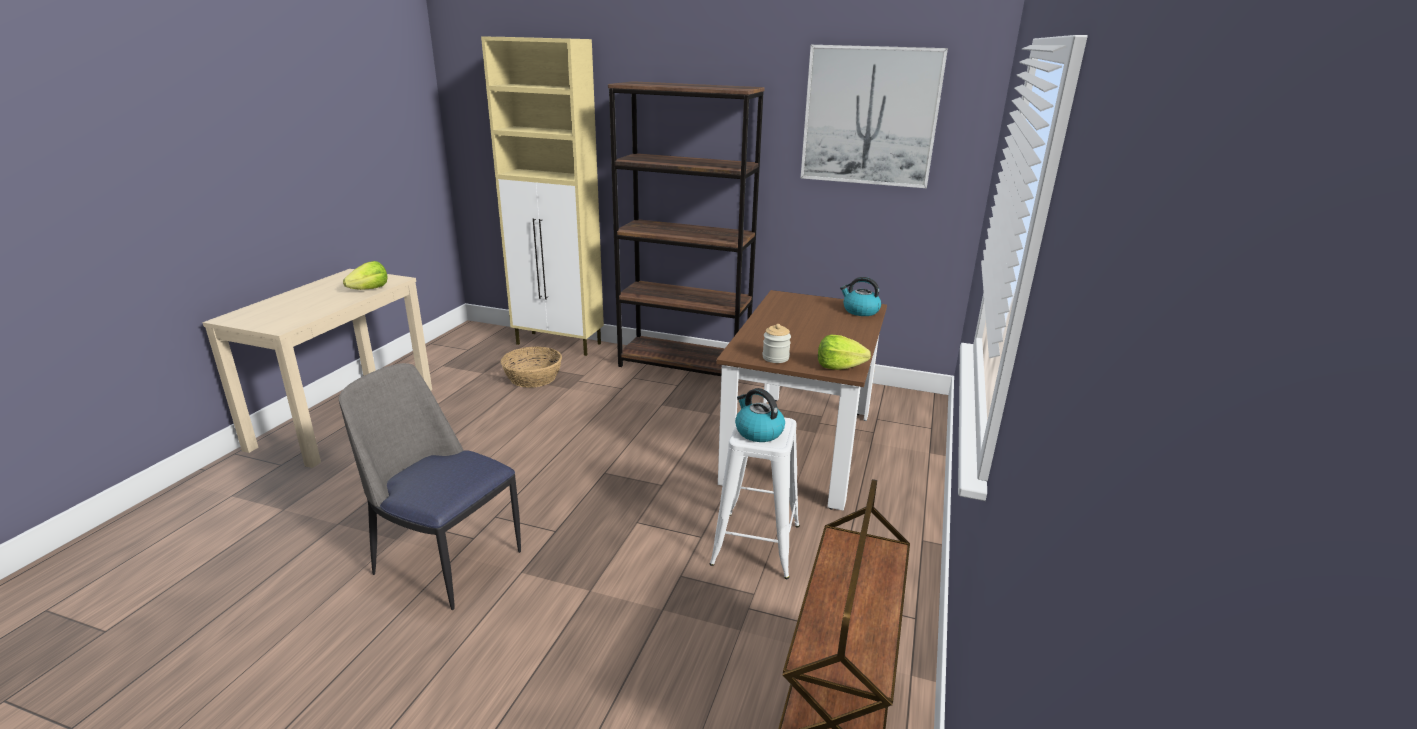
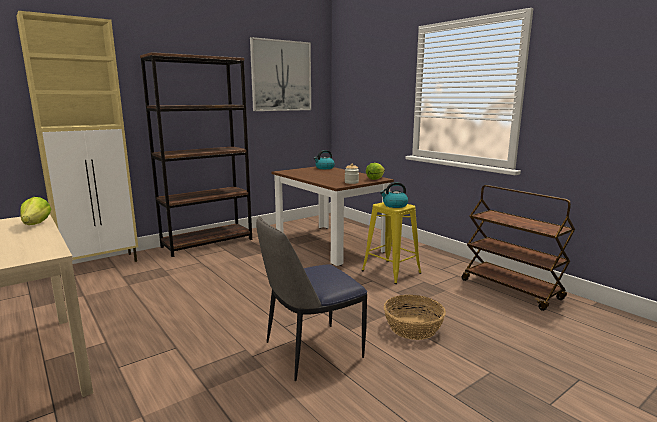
camera: 55 degrees left, 10 degrees down
(532, 377) = (130, 281): basket -> basket (412, 328)
(756, 544) = (391, 272): white stool -> yellow stool

